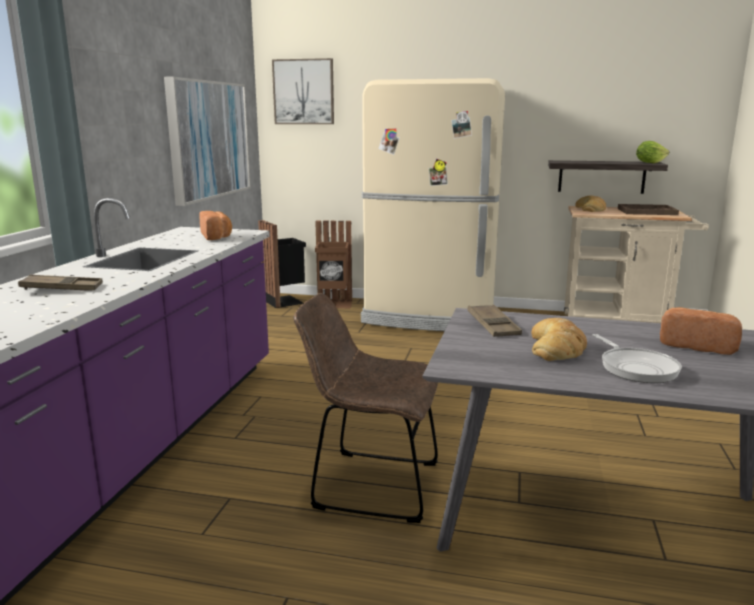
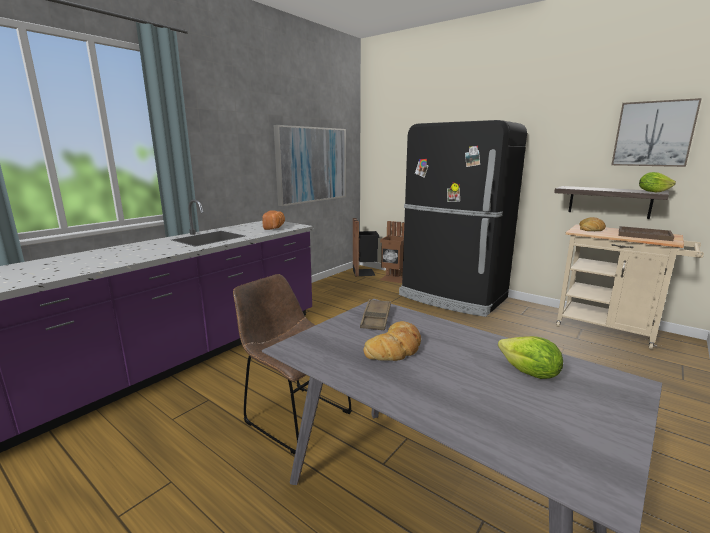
camera: 25 degrees right, 0 degrees up
(62, 288) = (132, 252): brown tray -> none
(303, 92) = (387, 133): picture -> picture (653, 134)
(430, 316) = (452, 297): beige fridge -> black fridge
(636, 368) = (433, 383): frying pan -> none
(697, 345) = (529, 373): bread -> lettuce

